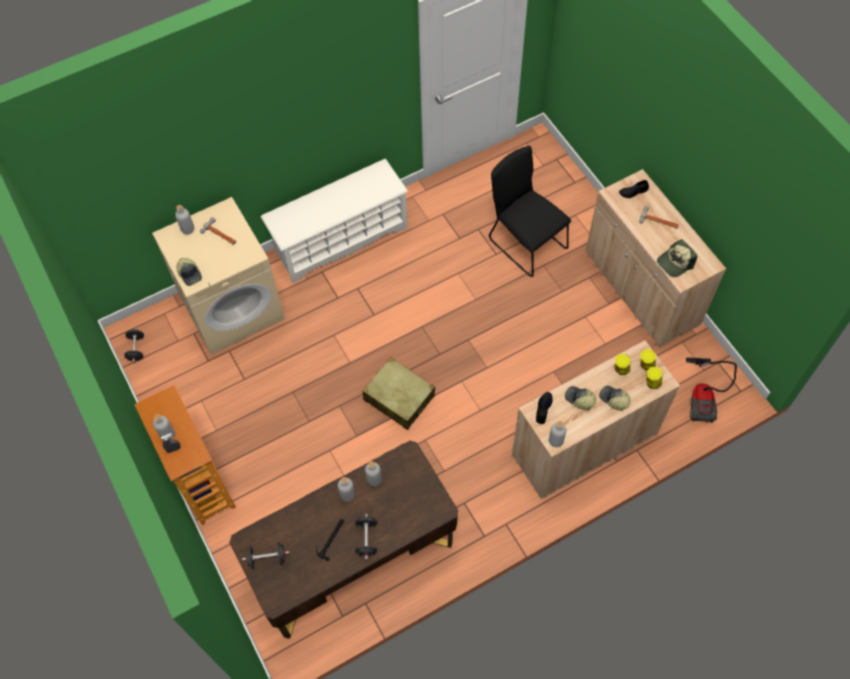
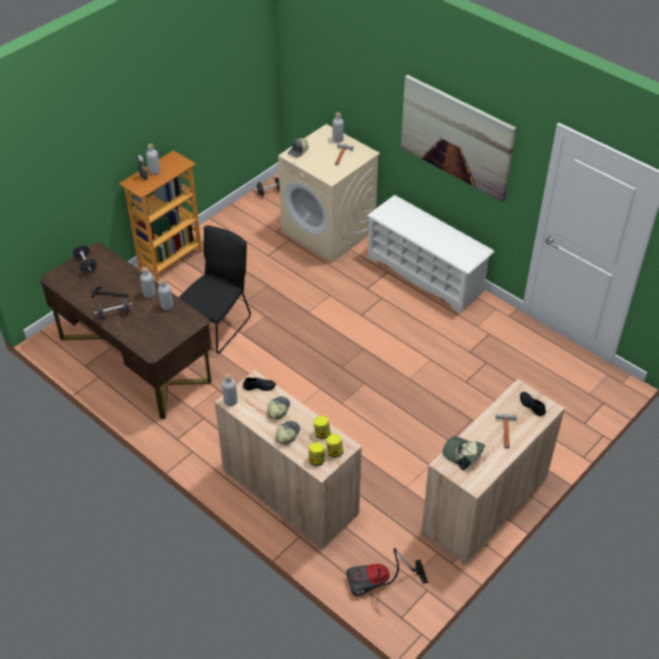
camera: 70 degrees right, 15 degrees down
(314, 105) = (456, 137): none -> picture
(399, 398) = (287, 351): beige suitcase -> none
(525, 242) = (490, 399): black chair -> black chair (217, 324)

